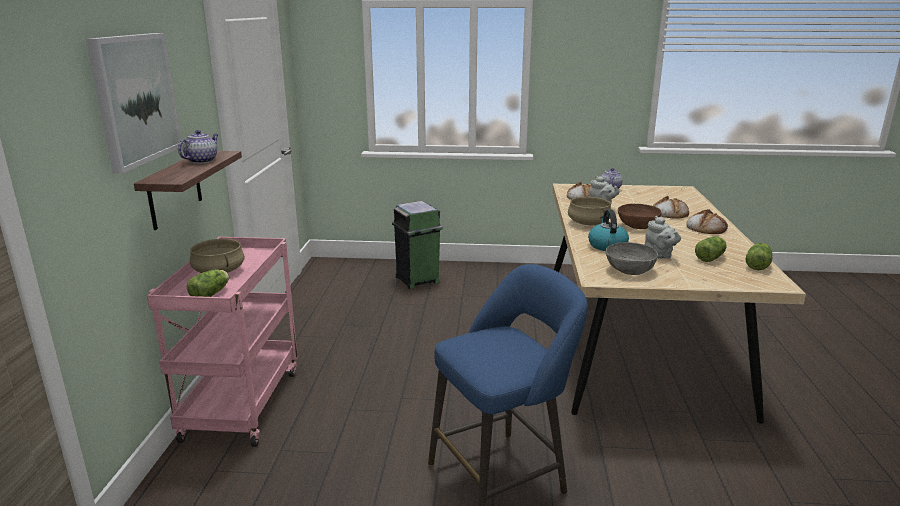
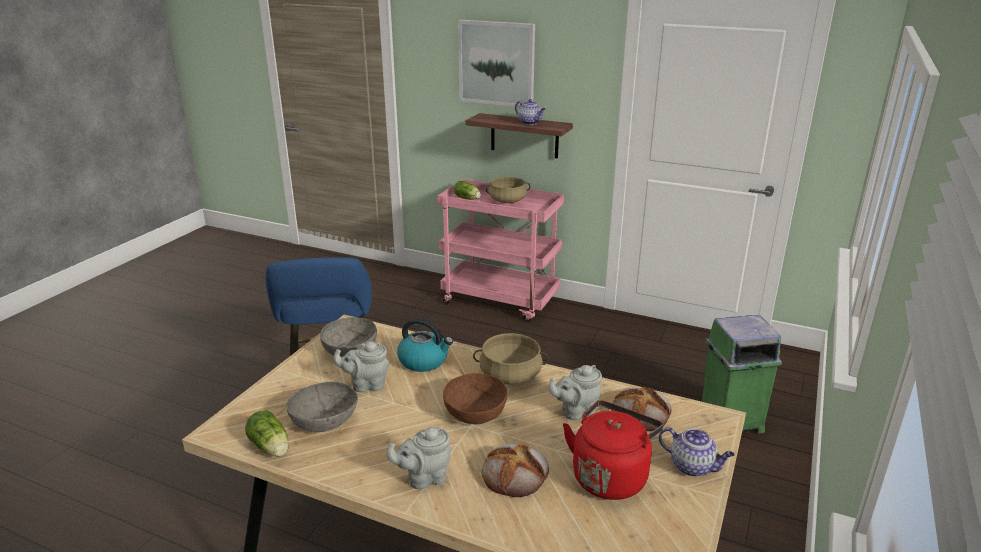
camera: 110 degrees right, 5 degrees up
(640, 199) = (610, 476): none -> red kettle
(706, 227) = (424, 478): bread -> grey teapot
(711, 257) = (325, 421): lettuce -> grey bowl

